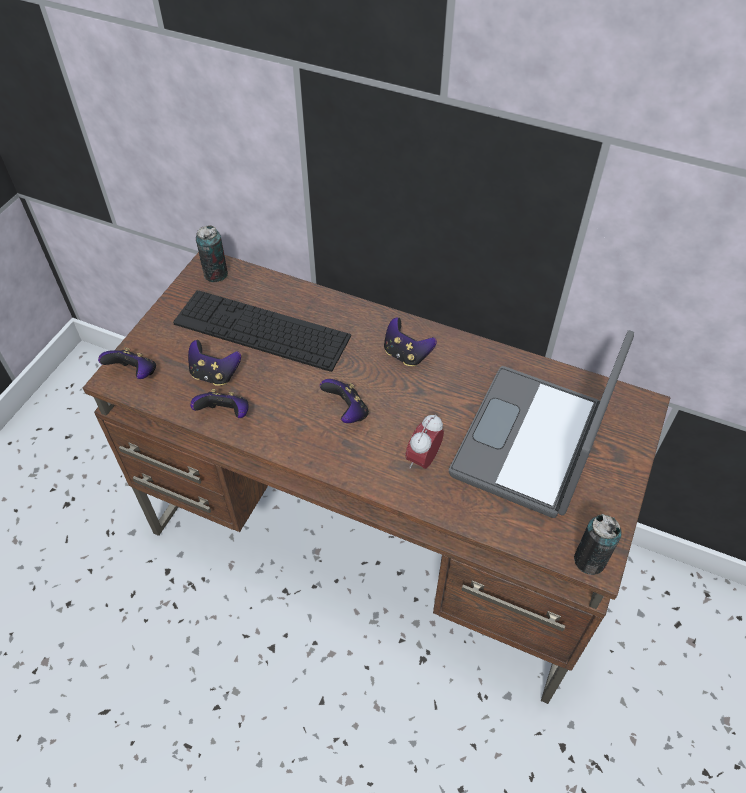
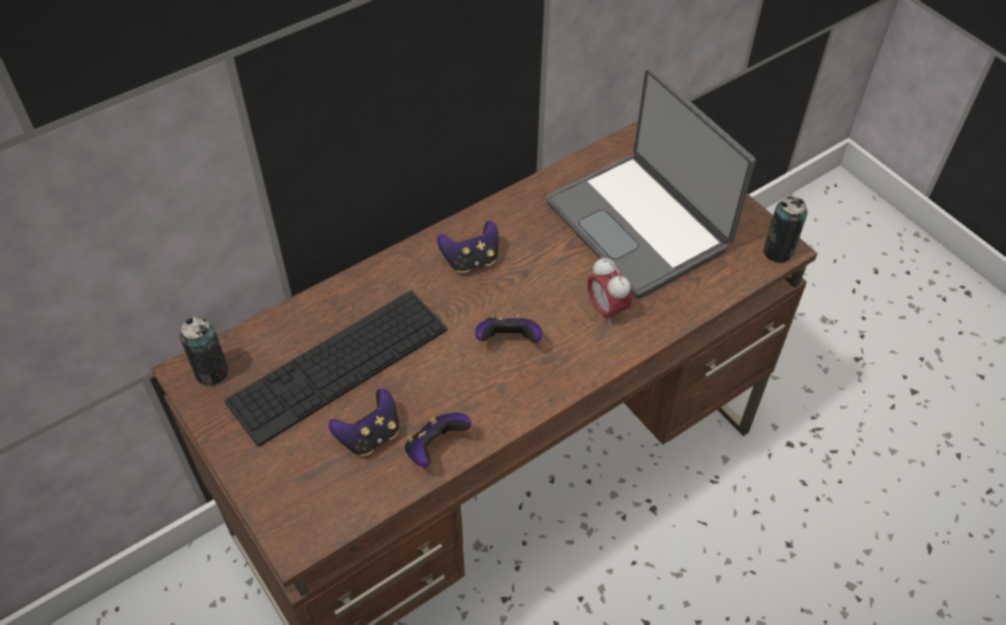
camera: 60 degrees left, 0 degrees up
(134, 374) = (306, 516): game controller -> none

